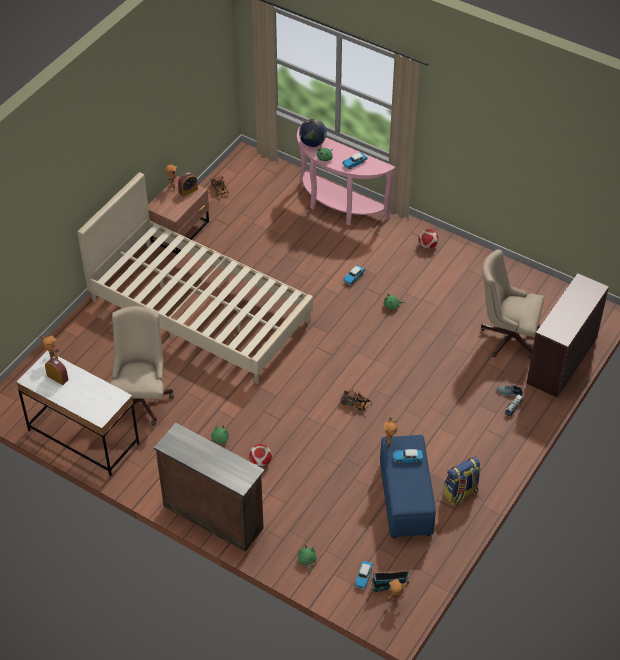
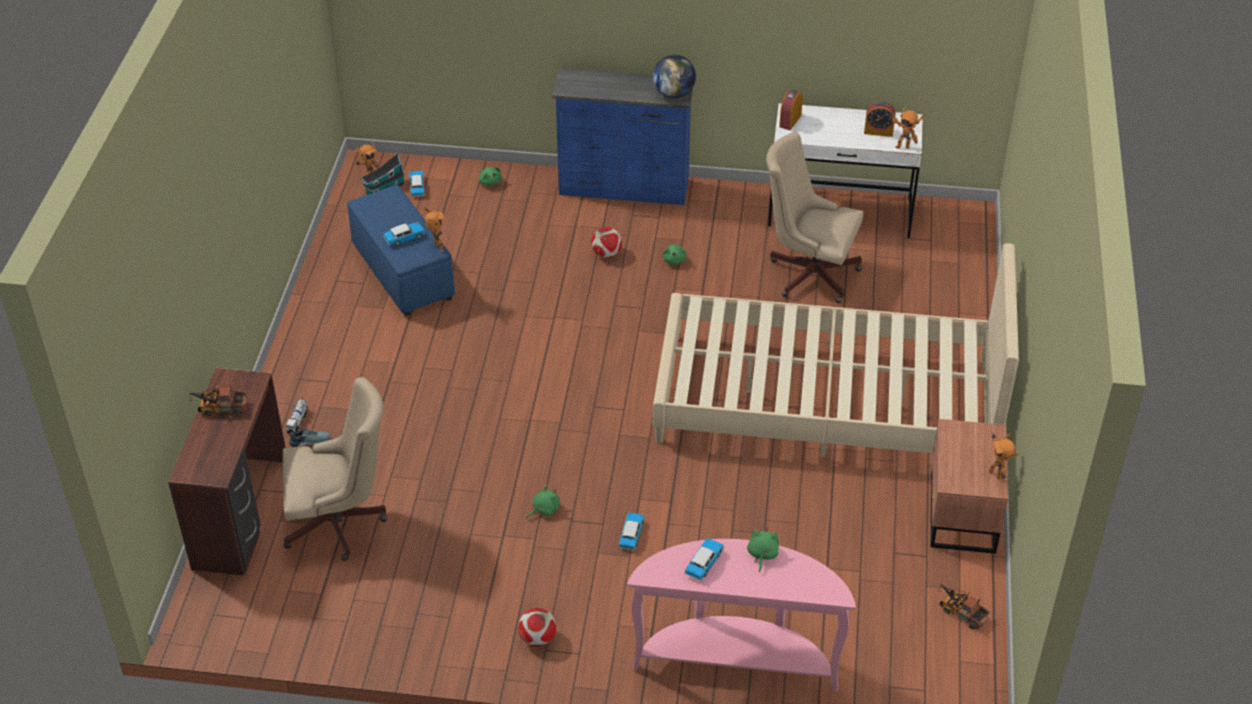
camera: 155 degrees right, 5 degrees down
(142, 398) = (808, 272): beige office chair -> beige office chair turned 135 degrees clockwise
(188, 191) = (965, 477): alarm clock -> alarm clock (790, 121)
(213, 515) = (624, 188): brown dresser -> blue dresser
(312, 143) = (805, 578): globe -> globe (674, 94)
(356, 404) = (523, 355): toy truck -> toy truck (219, 408)
(460, 493) = (335, 298): backpack -> none

